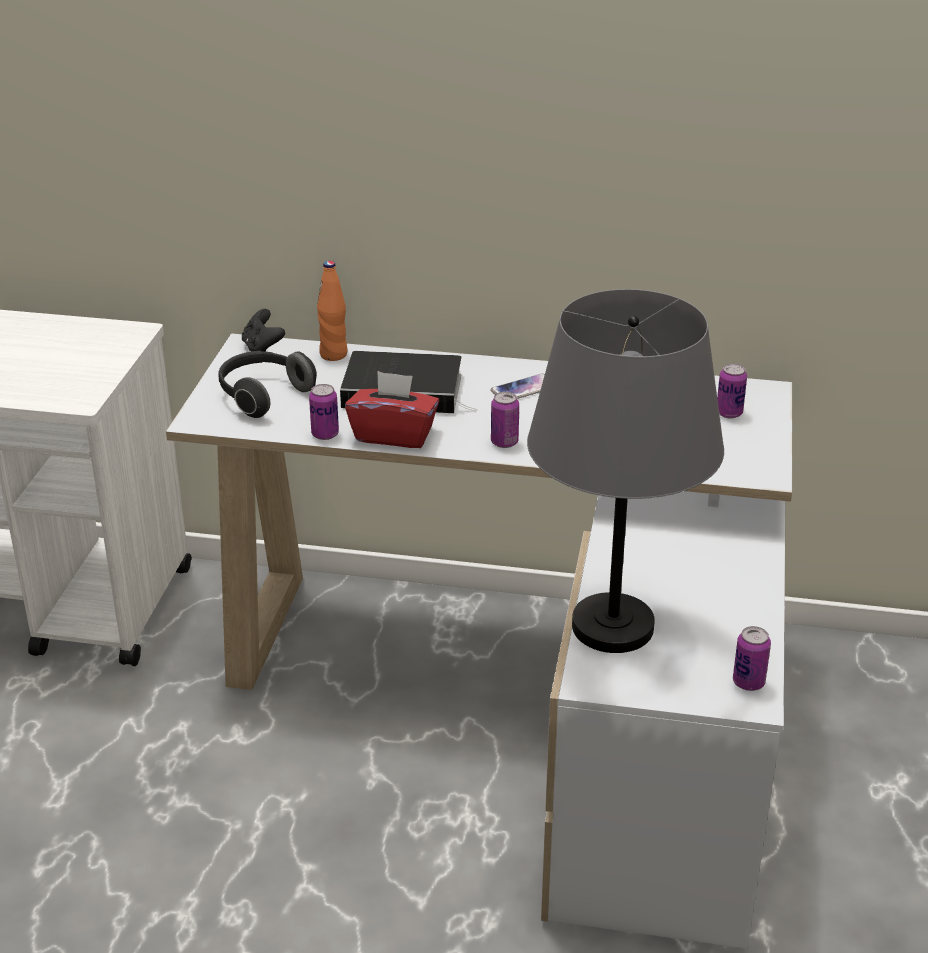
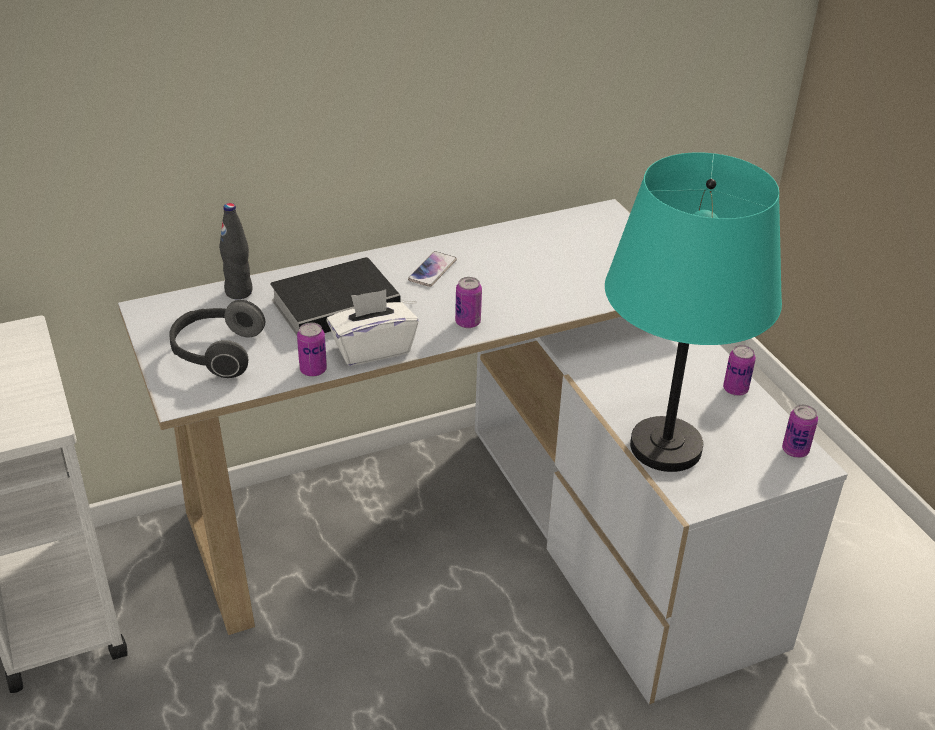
camera: 35 degrees left, 5 degrees up
(262, 348) = (165, 307): black game controller -> none
(333, 355) = (239, 292): orange bottle -> black bottle
(394, 435) = (372, 349): red tissue box -> white tissue box
(612, 628) = (666, 448): grey table lamp -> turquoise table lamp
(729, 413) = (601, 238): can -> can (735, 389)

